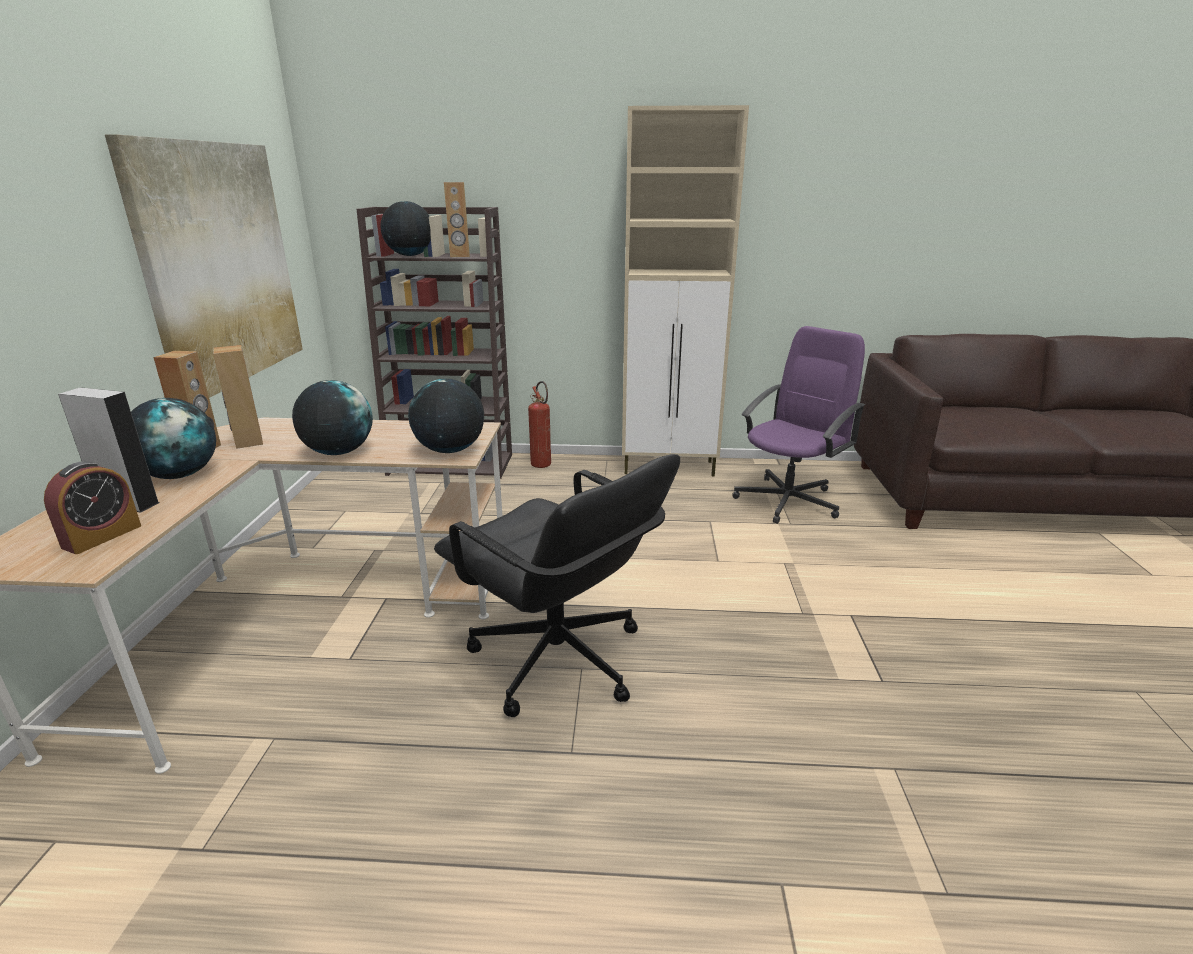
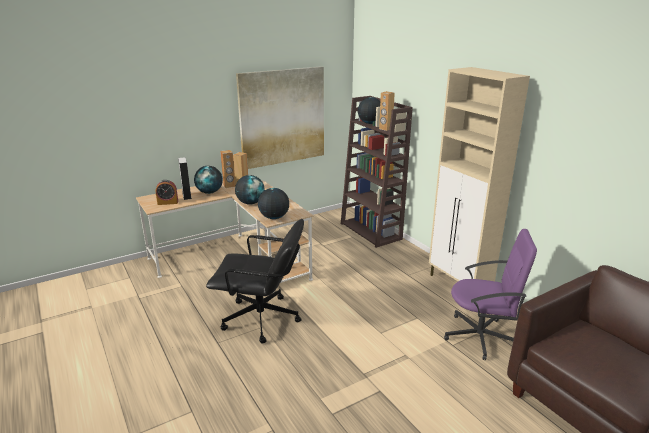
camera: 55 degrees right, 0 degrees up
(542, 466) = (403, 251): fire extinguisher -> none
(557, 661) = (262, 319): black office chair -> black office chair turned 90 degrees counterclockwise

